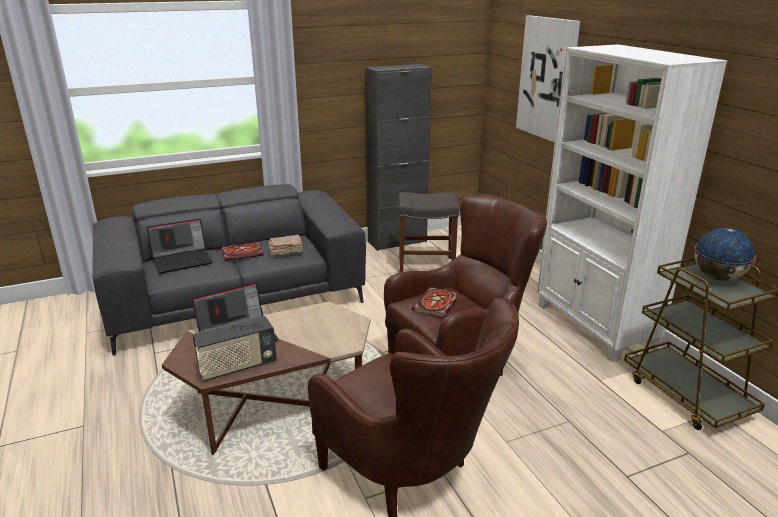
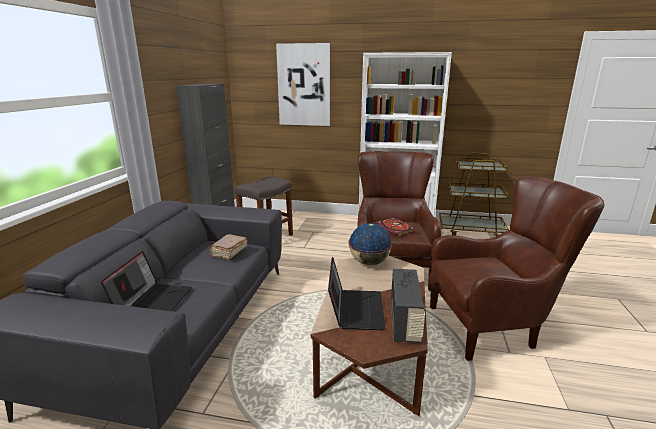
camera: 55 degrees left, 5 degrees down
(243, 253) = (196, 269): book -> none
(717, 277) = (474, 163): globe -> globe (369, 263)

